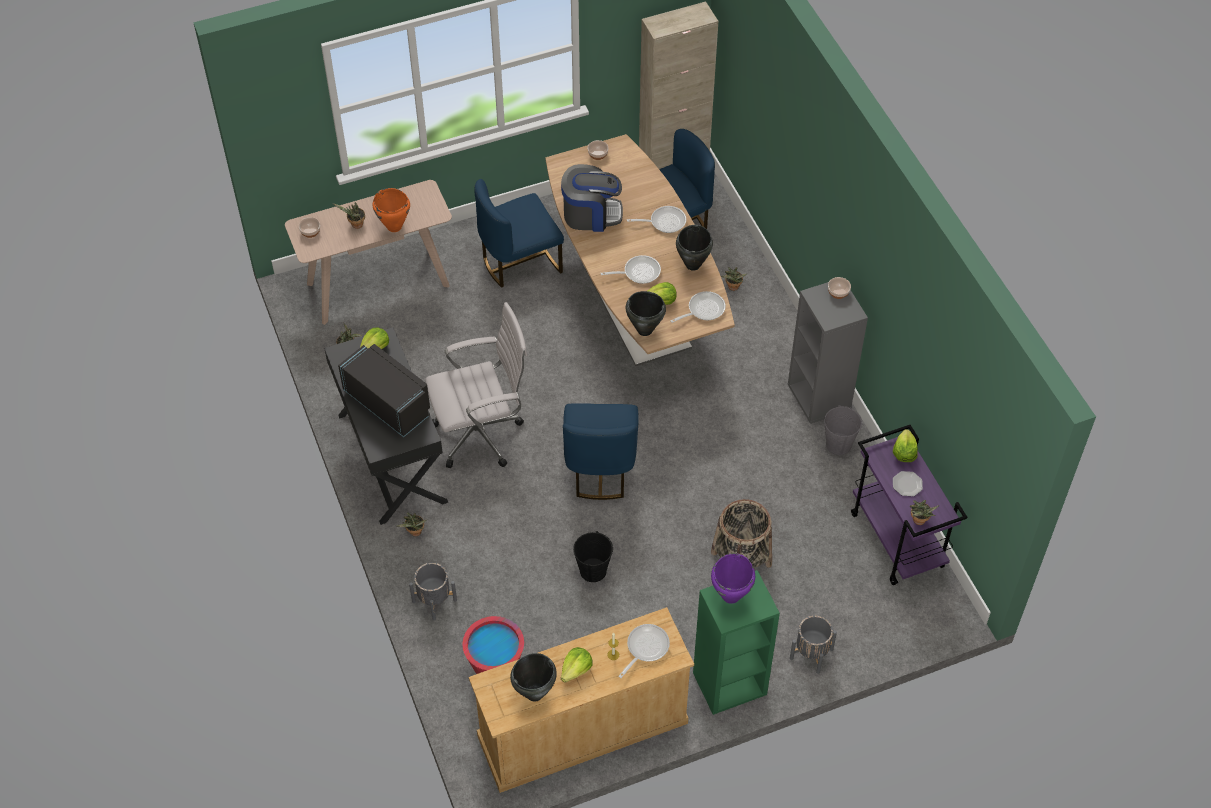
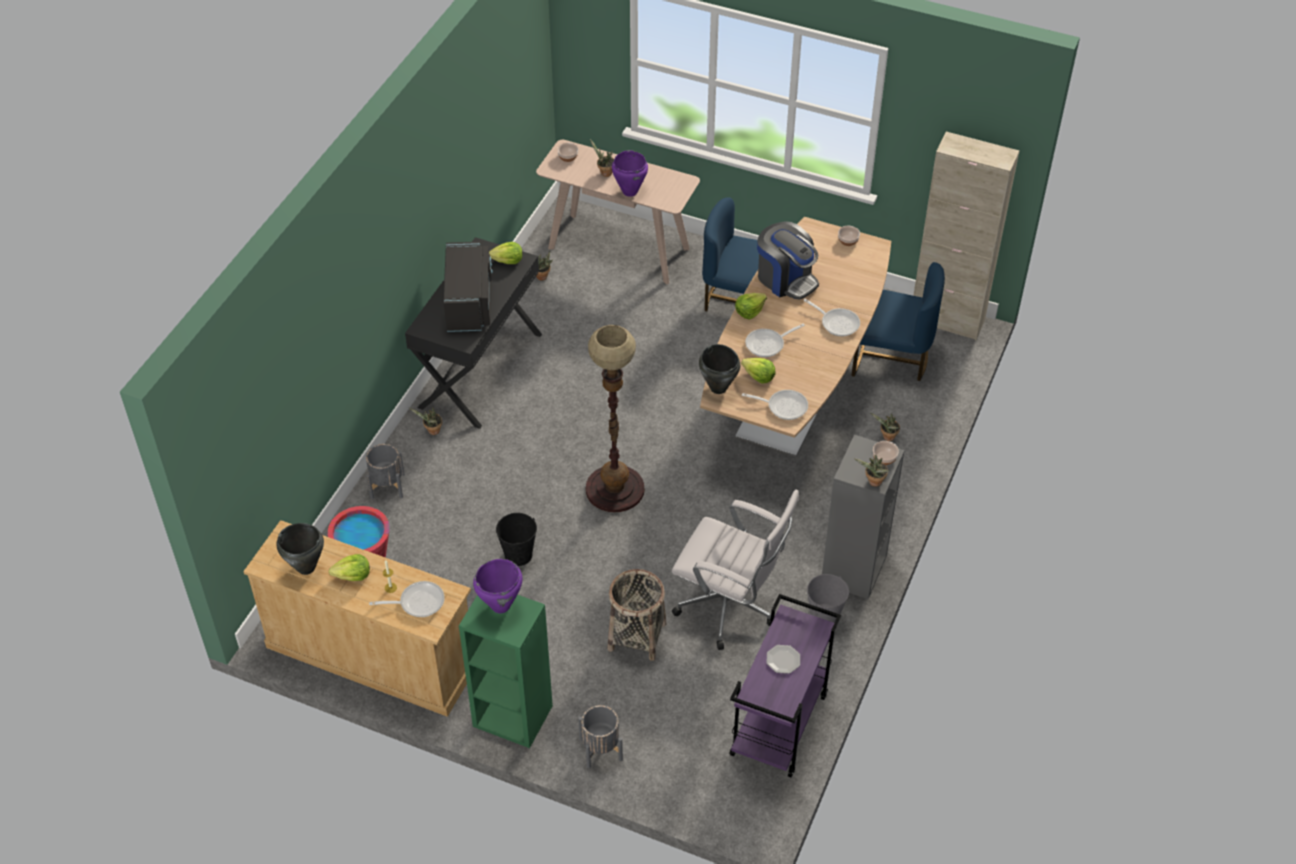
camera: 45 degrees right, 5 degrees down
(394, 227) = (629, 192): orange cooking pot -> purple cooking pot
(482, 434) = (561, 401): white office chair -> white office chair (731, 609)
(600, 469) = (614, 489): blue chair -> floor lamp
(638, 272) = (768, 344): frying pan -> frying pan turned 120 degrees clockwise
(693, 264) = (819, 369): black cooking pot -> none
(904, 452) = (813, 634): lettuce -> lettuce (749, 311)
(919, 521) = (755, 695): potted plant -> potted plant (873, 482)

